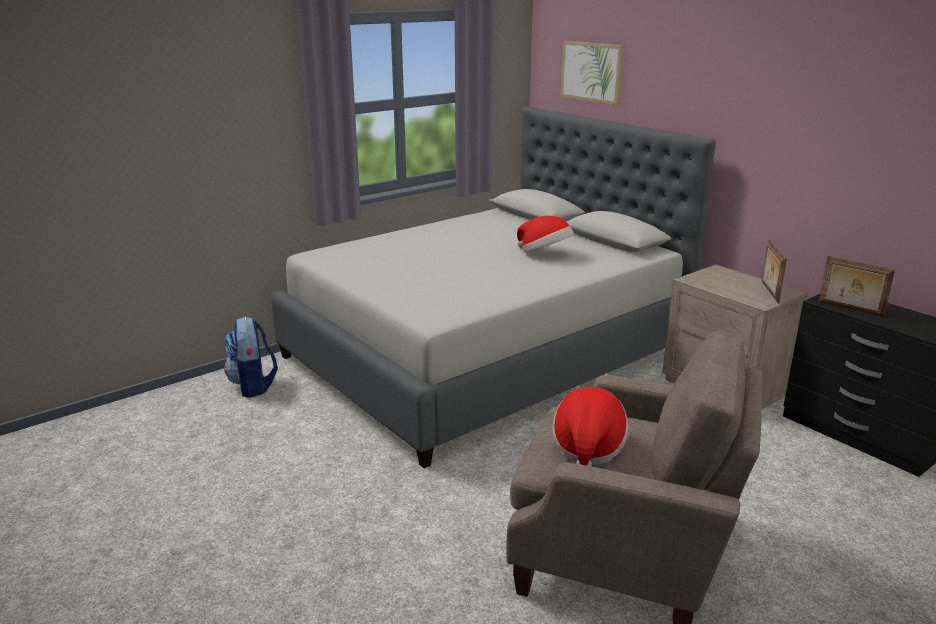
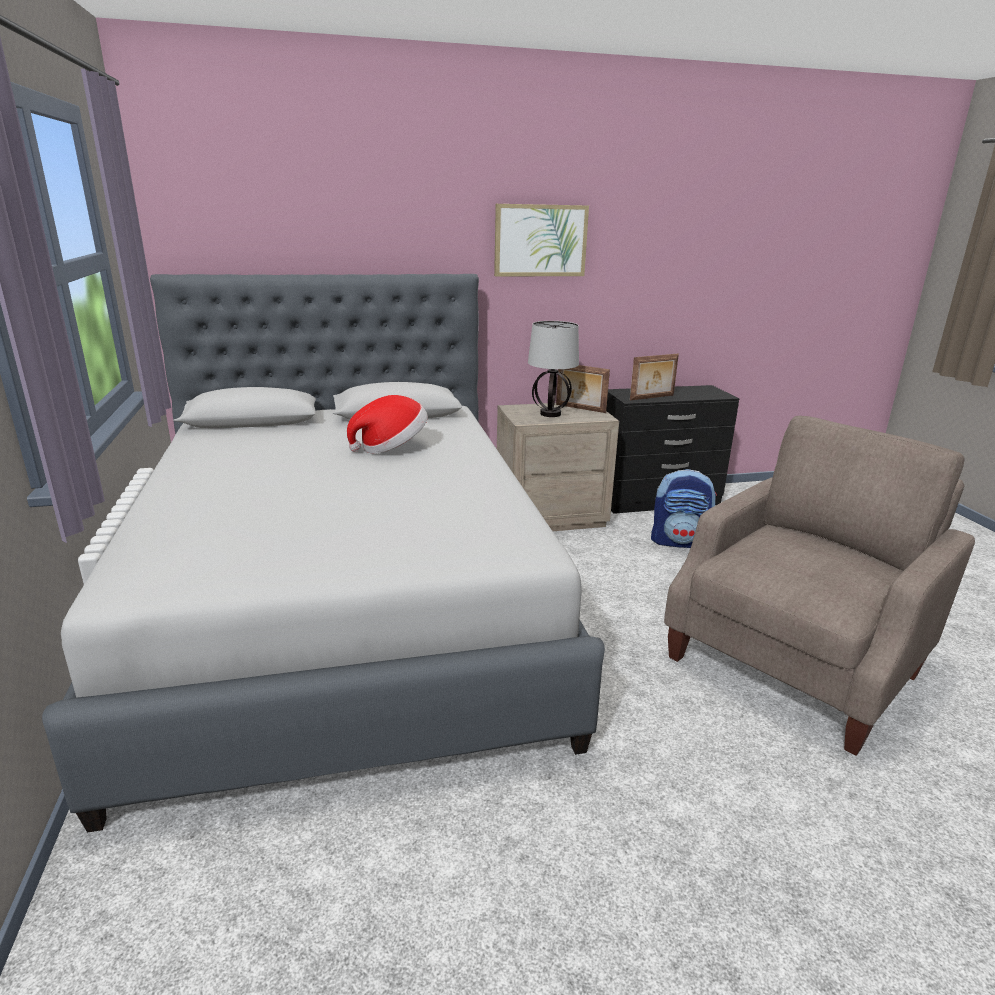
camera: 65 degrees left, 0 degrees up
(253, 386) = (155, 910): backpack -> backpack (679, 542)
(588, 447) = (819, 571): hat -> none
(592, 72) = (265, 214): picture -> picture (540, 240)
(730, 284) = (551, 414): none -> table lamp

